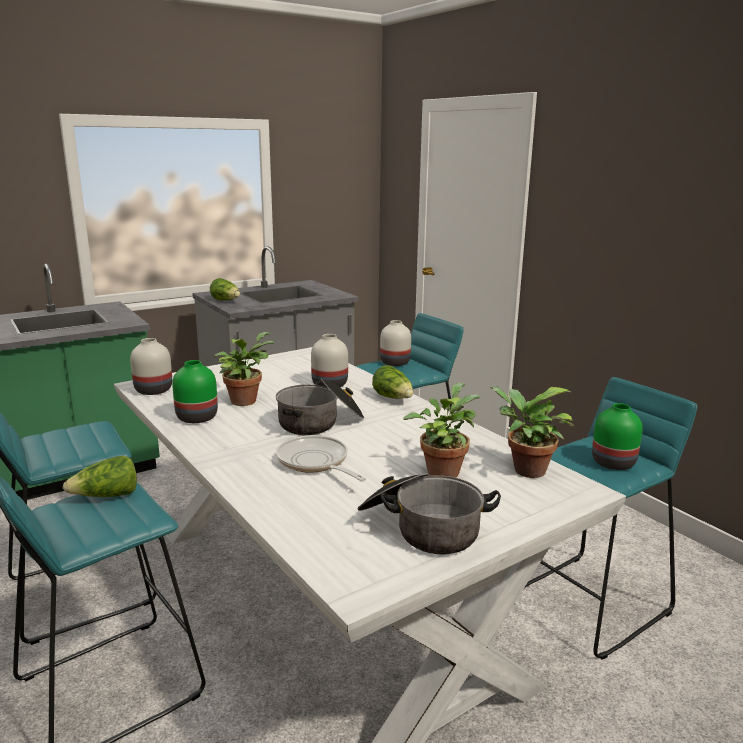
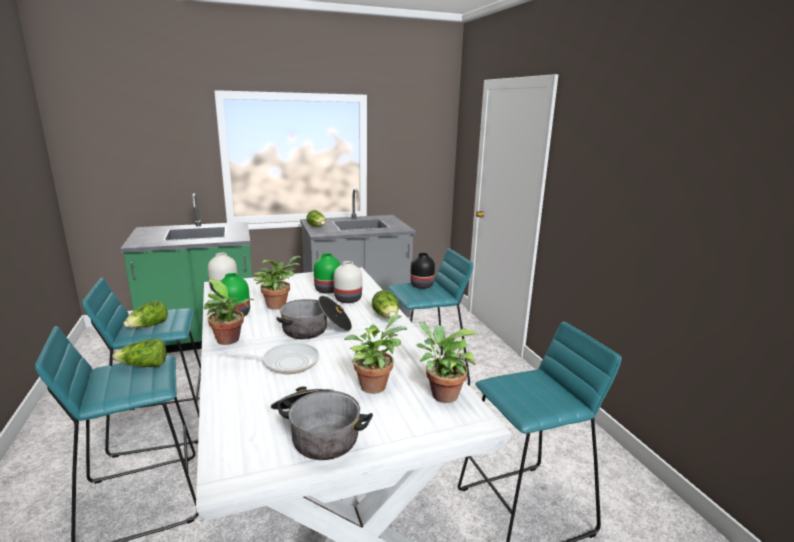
camera: 15 degrees right, 0 degrees up
(67, 449) = (148, 326): none -> lettuce
(219, 448) = (229, 341): none -> potted plant
(315, 463) = (285, 363): frying pan -> frying pan turned 105 degrees clockwise
(395, 362) = (422, 285): white vase -> black vase
(612, 462) = (538, 397): green vase -> green vase (327, 290)

